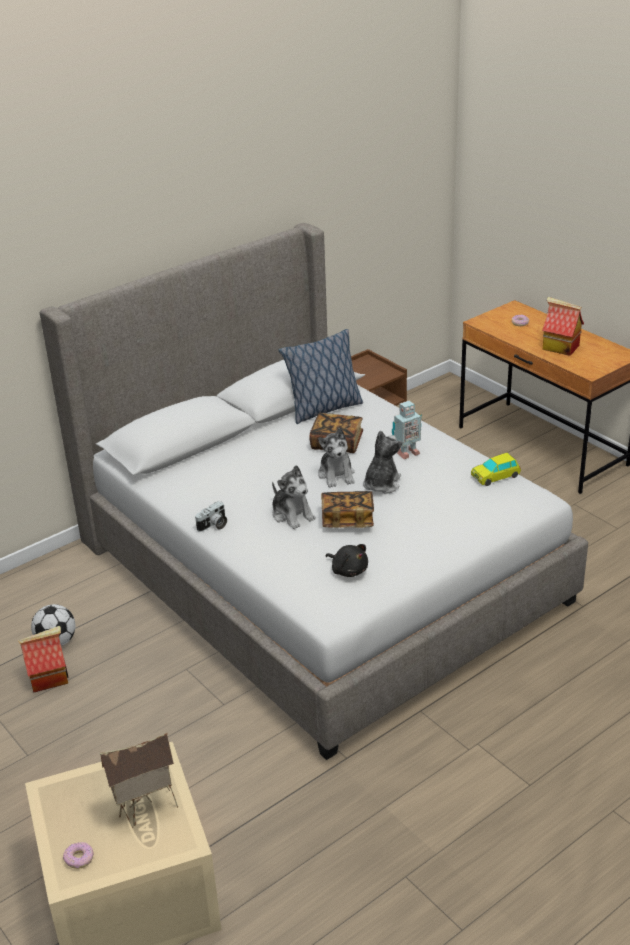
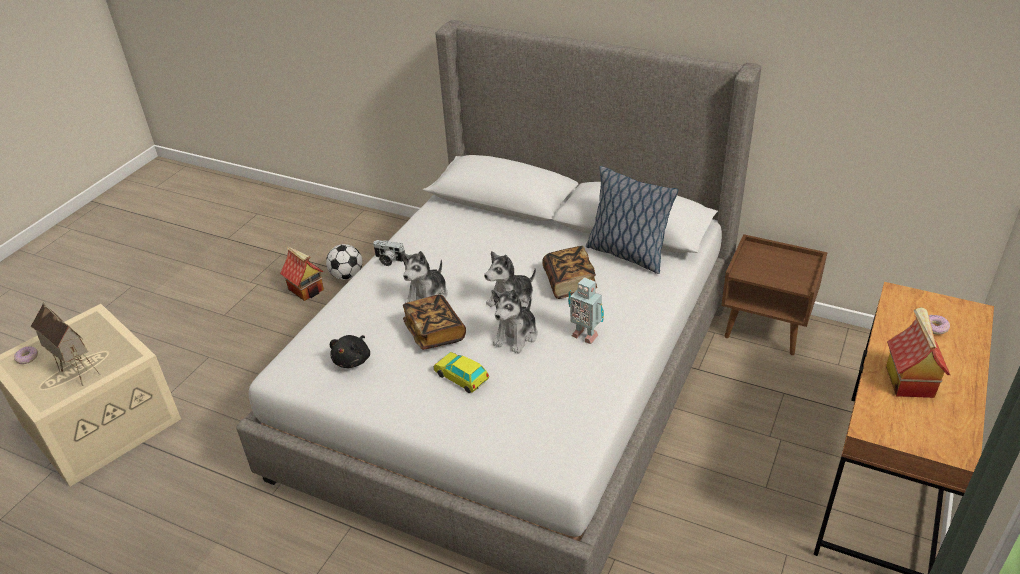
camera: 65 degrees right, 5 degrees up
(381, 484) = (516, 336): plush toy -> plush toy turned 120 degrees clockwise
(495, 476) = (586, 416): toy car -> toy car (461, 377)

